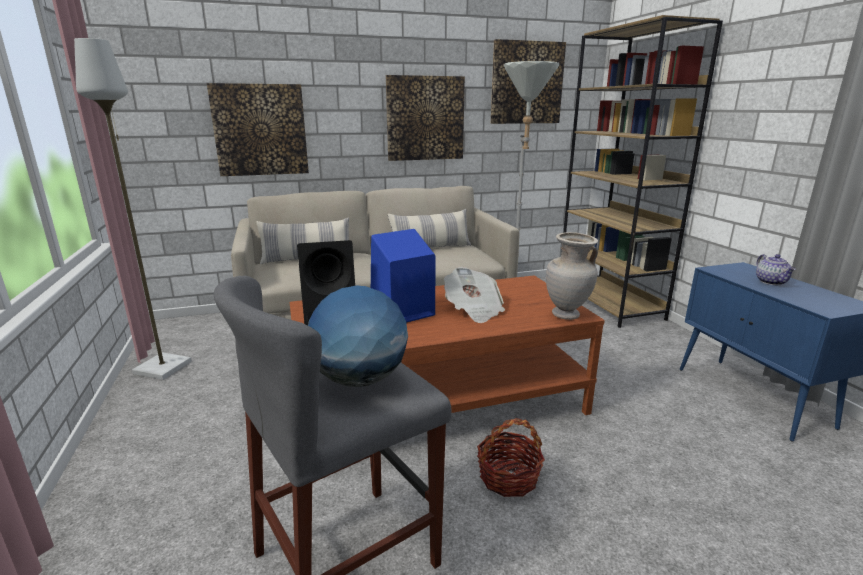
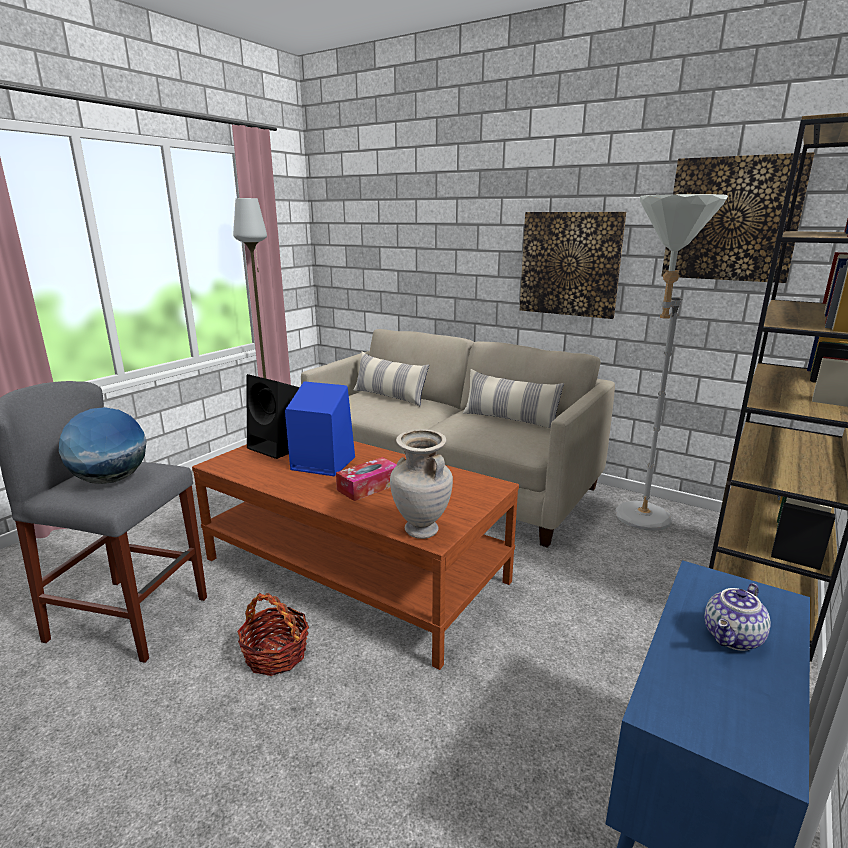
camera: 50 degrees right, 0 degrees up
(260, 130) = (407, 266): picture -> none
(473, 310) = (369, 486): newspaper -> tissue box

